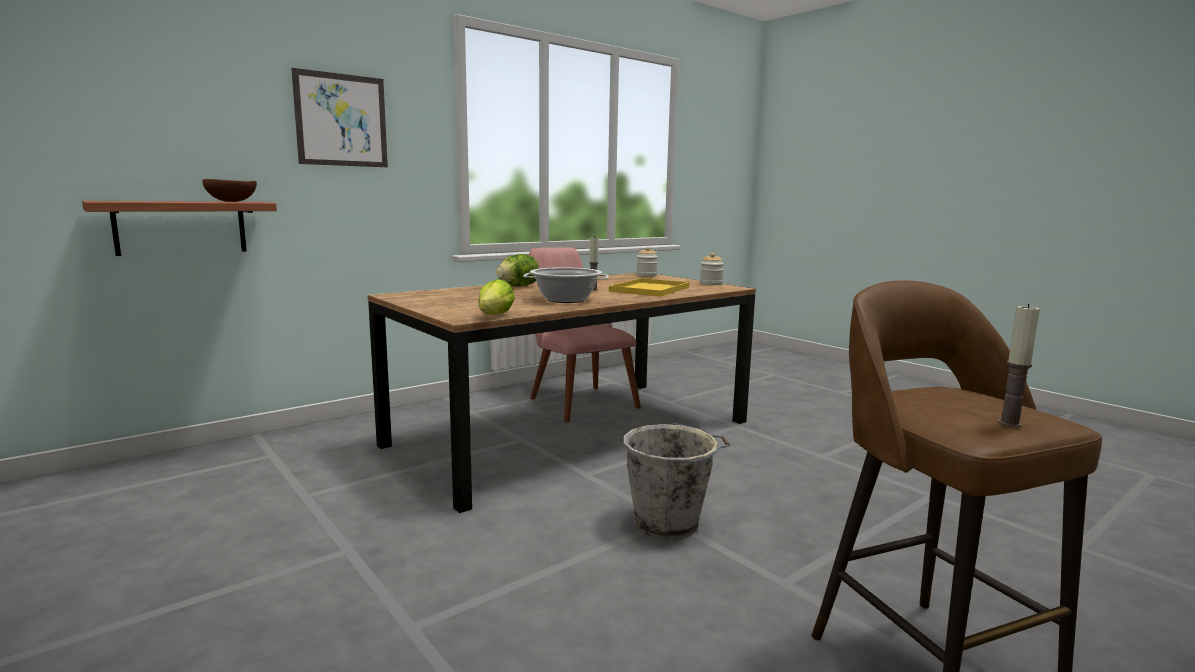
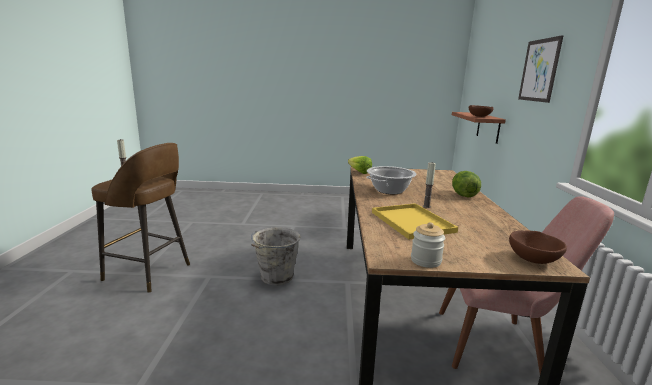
camera: 130 degrees right, 5 degrees up
(646, 275) = (533, 260): jar -> brown bowl

